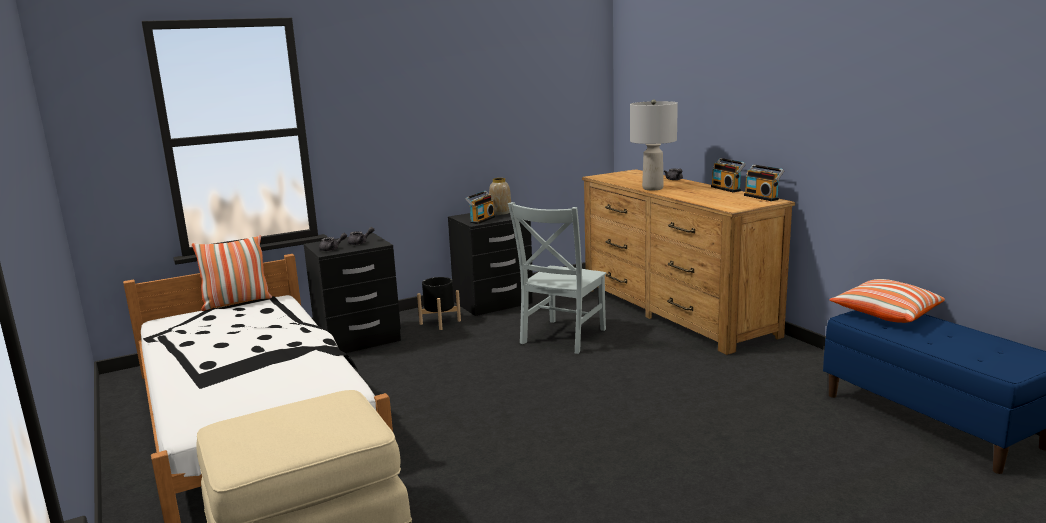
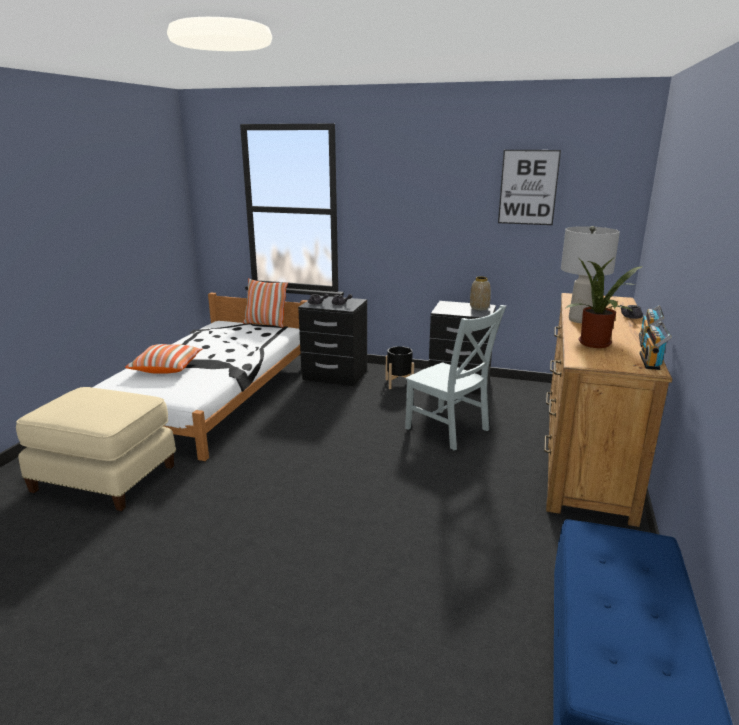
camera: 45 degrees right, 5 degrees up
(481, 220) = (451, 310): radio -> none
(517, 79) = (528, 187): none -> picture
(561, 337) = (449, 430): grey chair -> grey chair turned 120 degrees counterclockwise
(709, 198) = (596, 345): none -> potted plant
(885, 314) = (634, 549): pillow -> pillow (167, 368)

